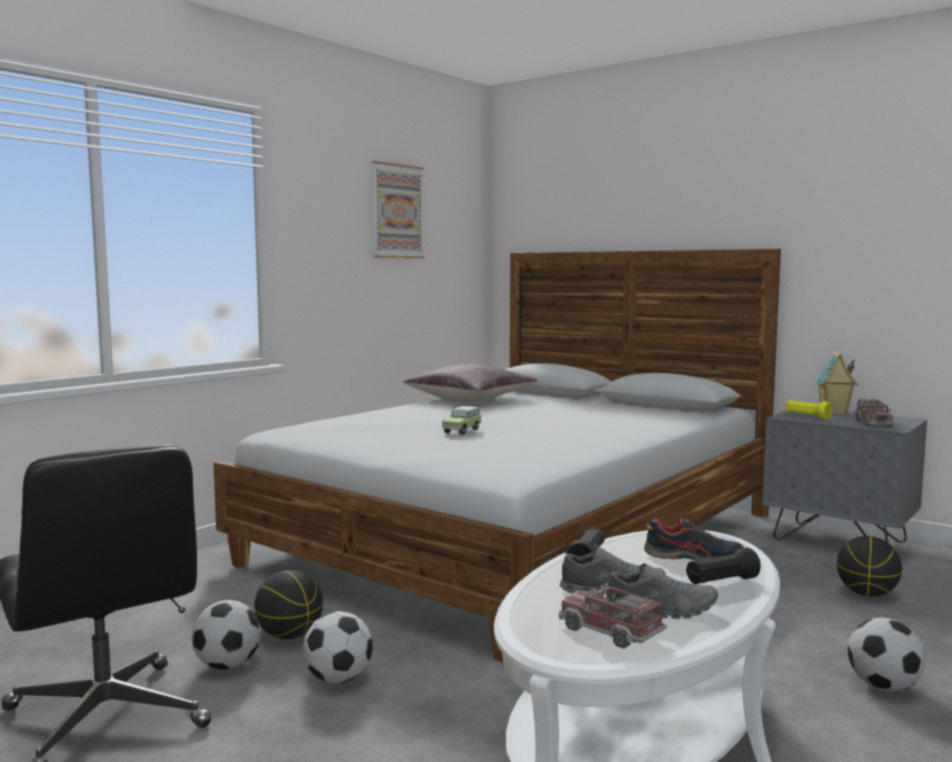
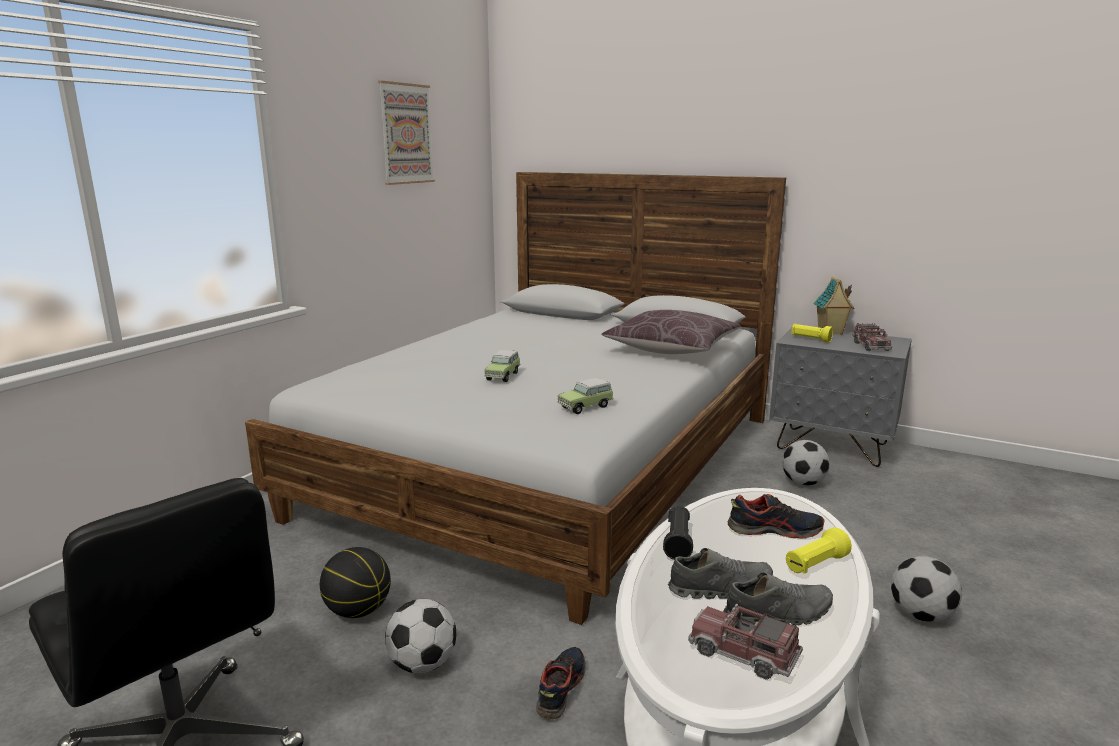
camera: 10 degrees left, 10 degrees up
(228, 665) = (302, 659): football -> football (803, 483)
(466, 708) = (560, 688): none -> shoe
(470, 399) = (491, 326): brown pillow -> brown pillow (671, 349)
(534, 453) = (587, 407): none -> toy car
(721, 582) = (815, 564): black flashlight -> yellow flashlight
(867, 594) = (873, 506): basketball -> none

